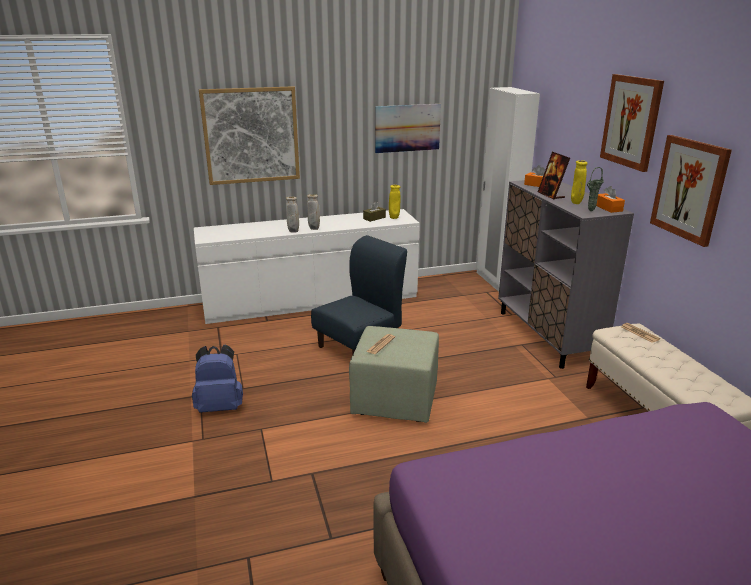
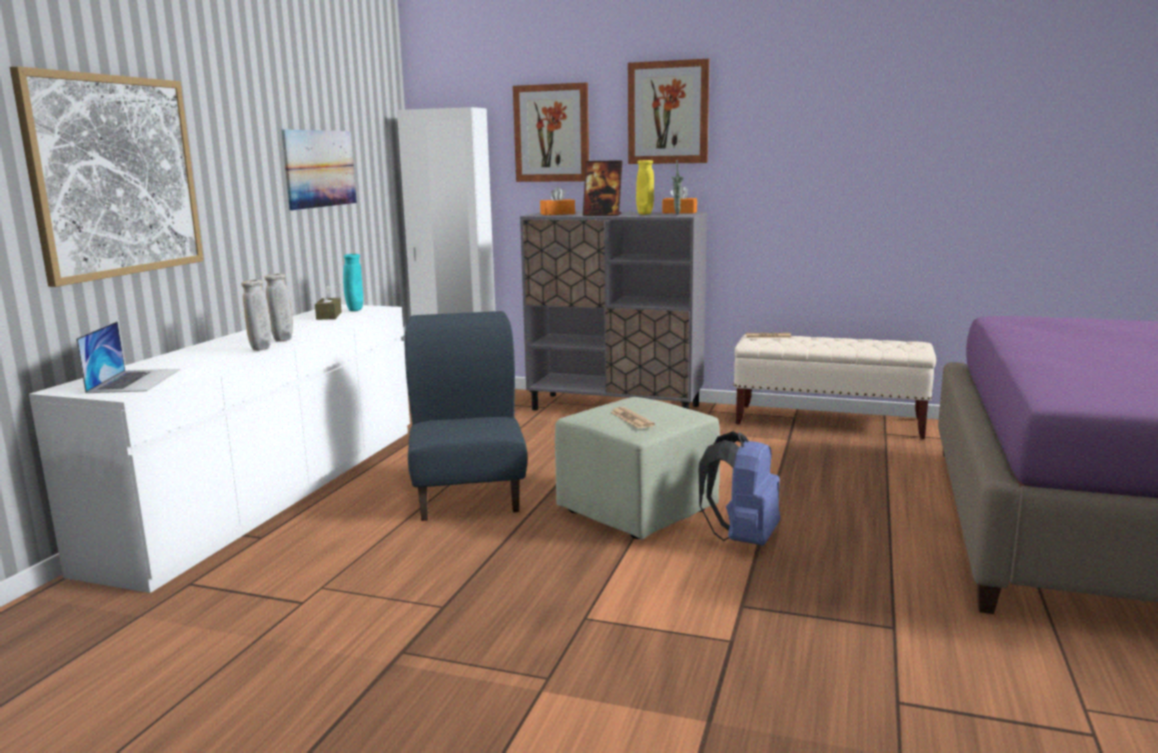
camera: 55 degrees left, 10 degrees down
(220, 406) = (469, 639): blue backpack -> blue backpack (742, 538)
(223, 233) = (134, 380): none -> laptop
(394, 218) = (355, 310): yellow vase -> turquoise vase
(689, 189) = (775, 165): picture -> picture (552, 133)

